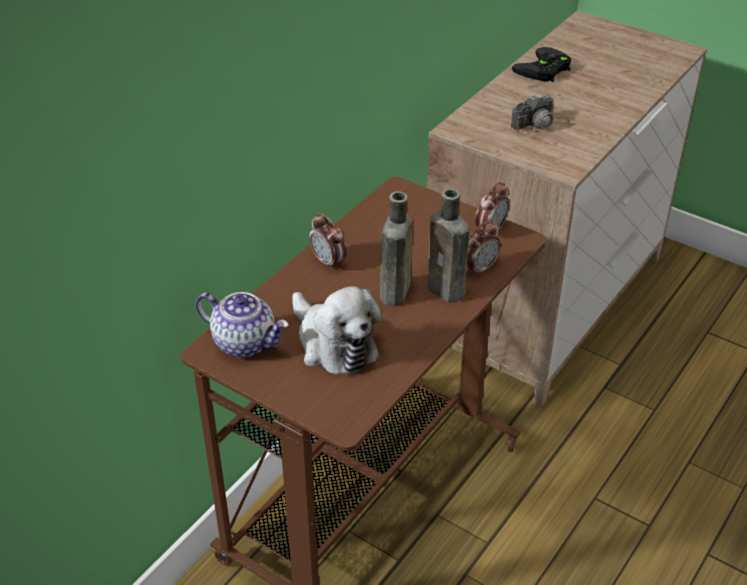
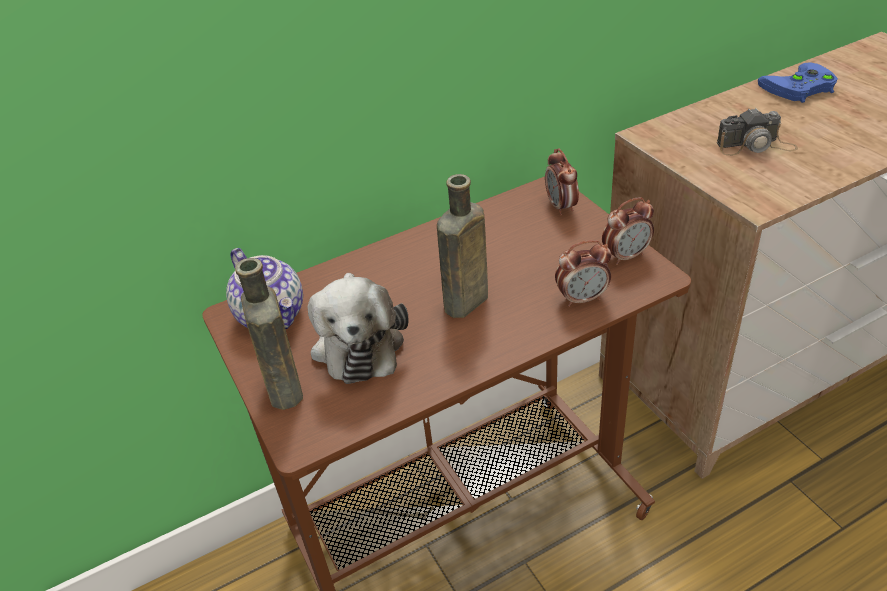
camera: 30 degrees right, 0 degrees up
(328, 262) = (419, 250): alarm clock -> alarm clock (561, 207)
(448, 291) = (526, 316): brown bottle -> brown bottle (286, 391)
(543, 70) = (798, 88): black game controller -> blue game controller

